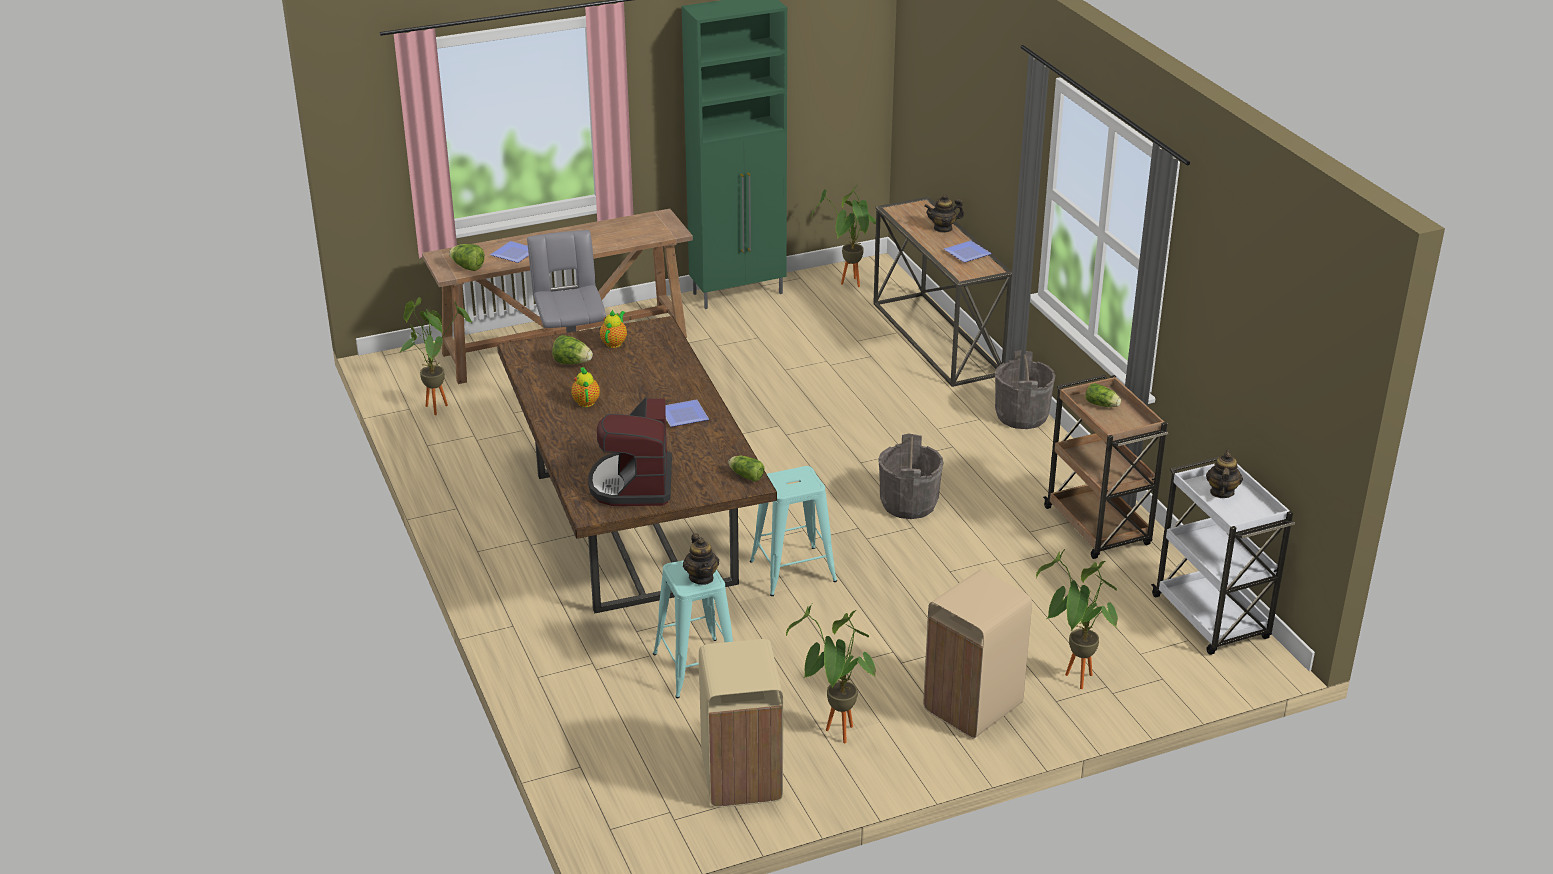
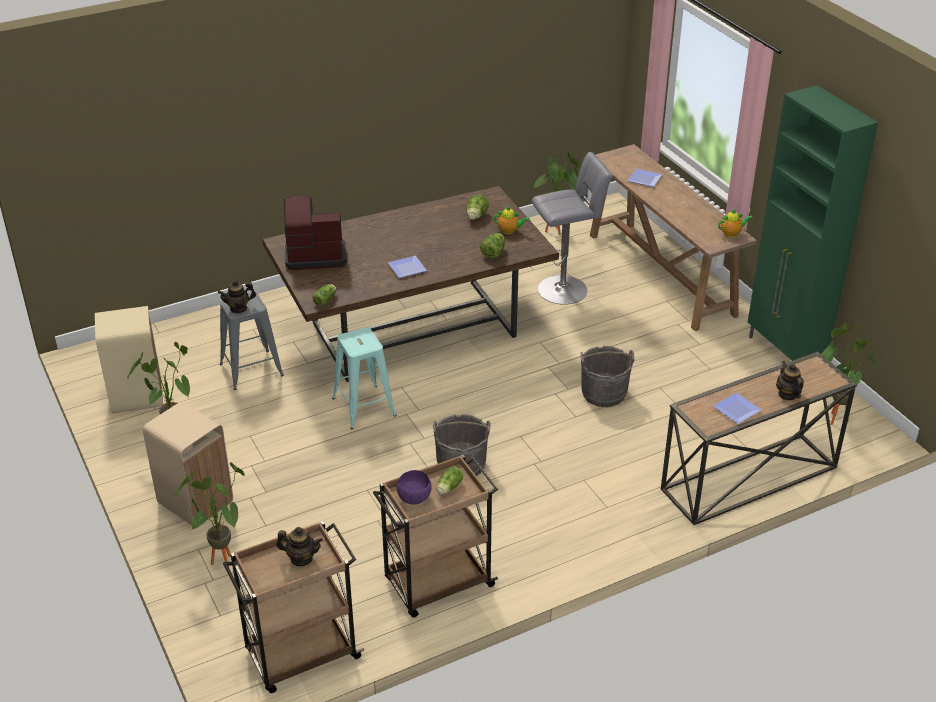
camera: 85 degrees right, 5 degrees up
(467, 267) = (616, 163): lettuce -> lettuce (493, 253)
(586, 401) = (423, 227): teapot -> teapot (732, 233)
(696, 668) = (251, 370): turquoise stool -> grey stool
(1022, 416) = (619, 536): grey bucket -> grey bucket (603, 394)
(1121, 424) = (415, 498): none -> purple bowl
(1212, 619) = (300, 655): white cart -> brown cart

